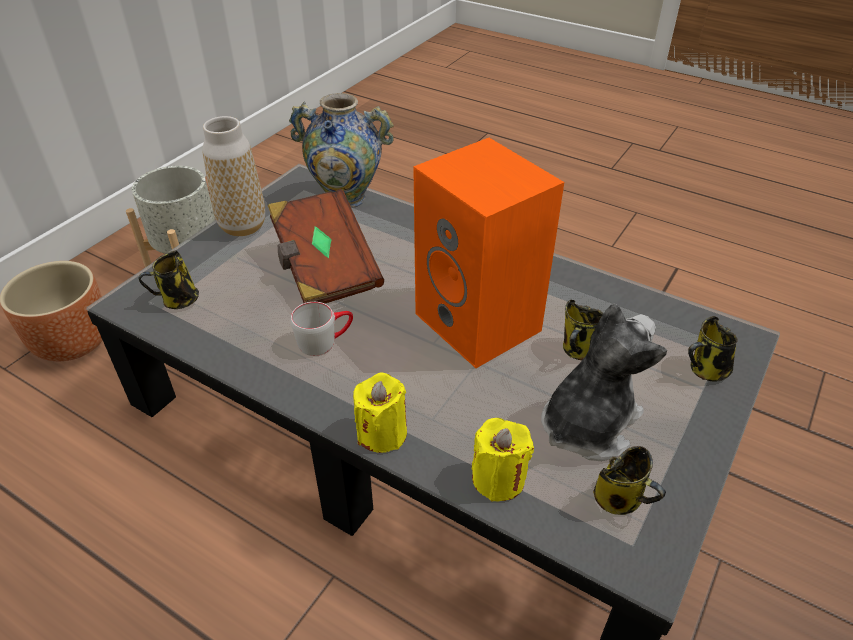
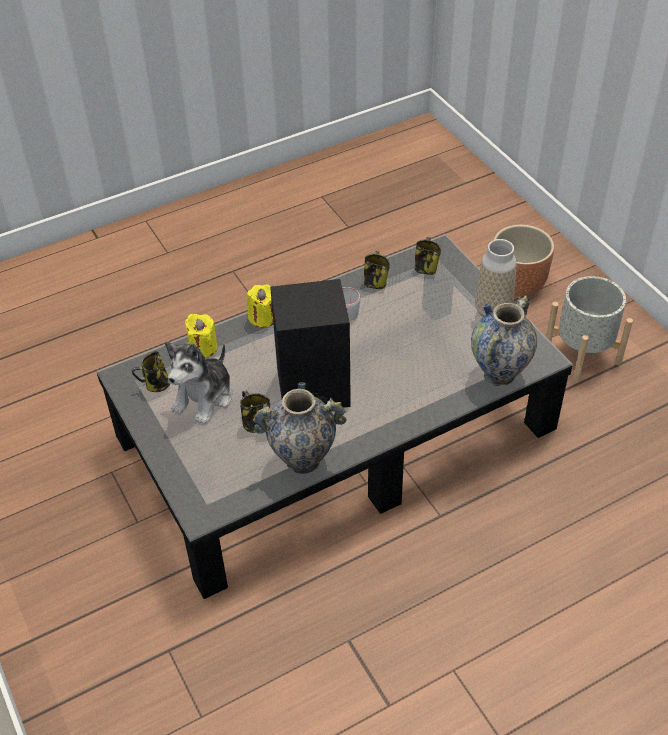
camera: 120 degrees right, 5 degrees up
(324, 268) = (416, 337): brown book -> none
(481, 322) = (311, 390): orange speaker -> black speaker
(587, 424) = (204, 397): plush toy -> plush toy turned 45 degrees clockwise
(589, 289) = (302, 460): none -> vase
(705, 370) = (194, 474): mug -> mug (375, 282)

